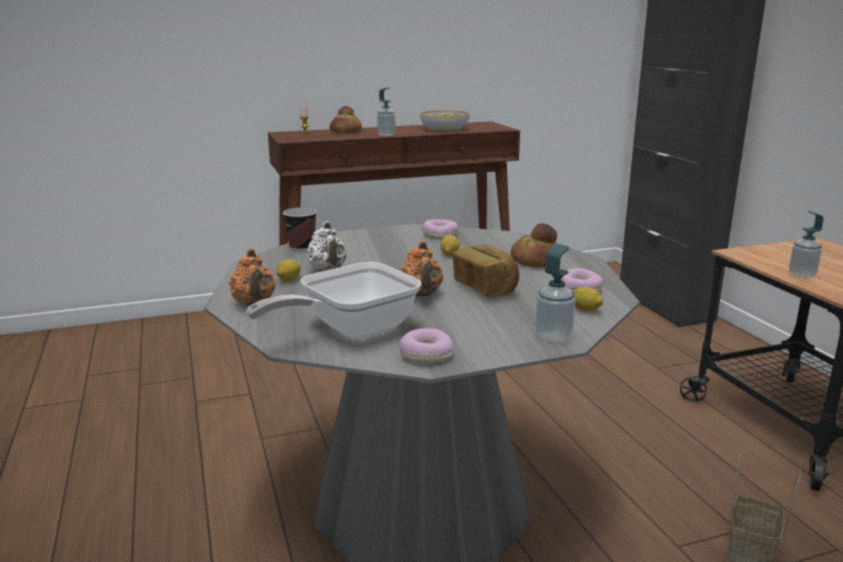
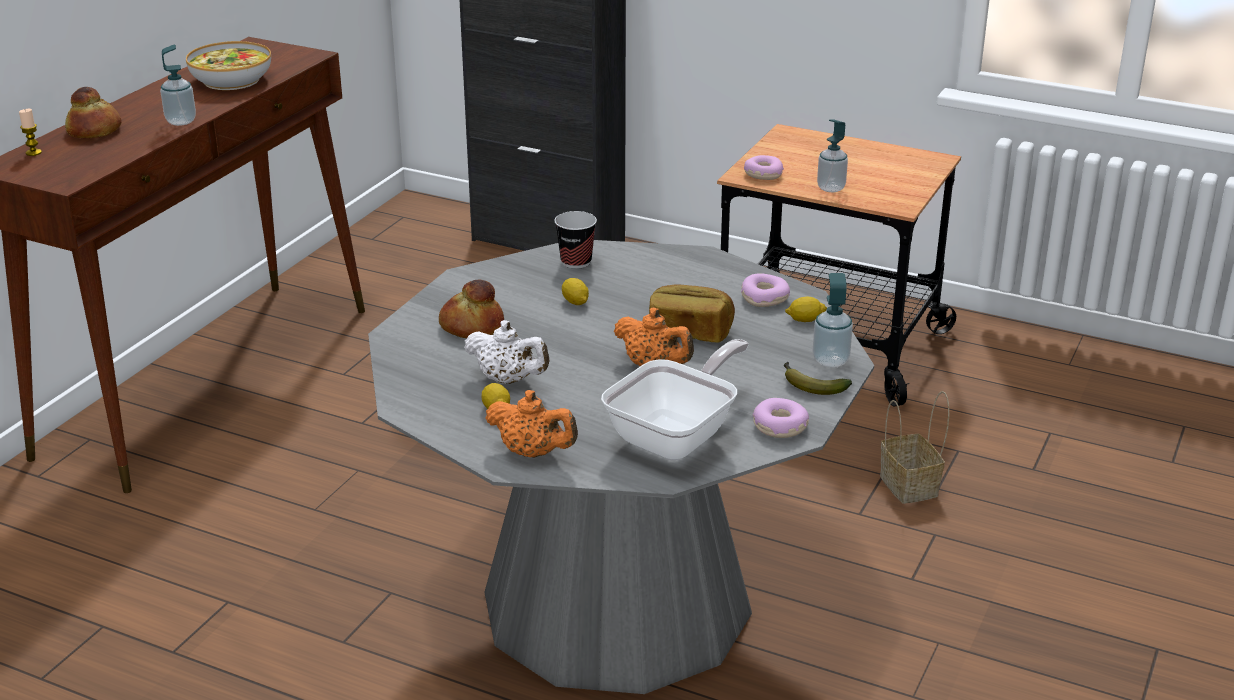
camera: 45 degrees left, 10 degrees up
(302, 247) = (406, 361): cup -> cup (576, 262)
(350, 330) = (678, 435): frying pan -> frying pan turned 150 degrees counterclockwise
(439, 235) = (510, 277): donut -> donut (763, 174)
(504, 343) = (810, 385): none -> banana
(534, 261) = (667, 277): bread -> bread (471, 326)

